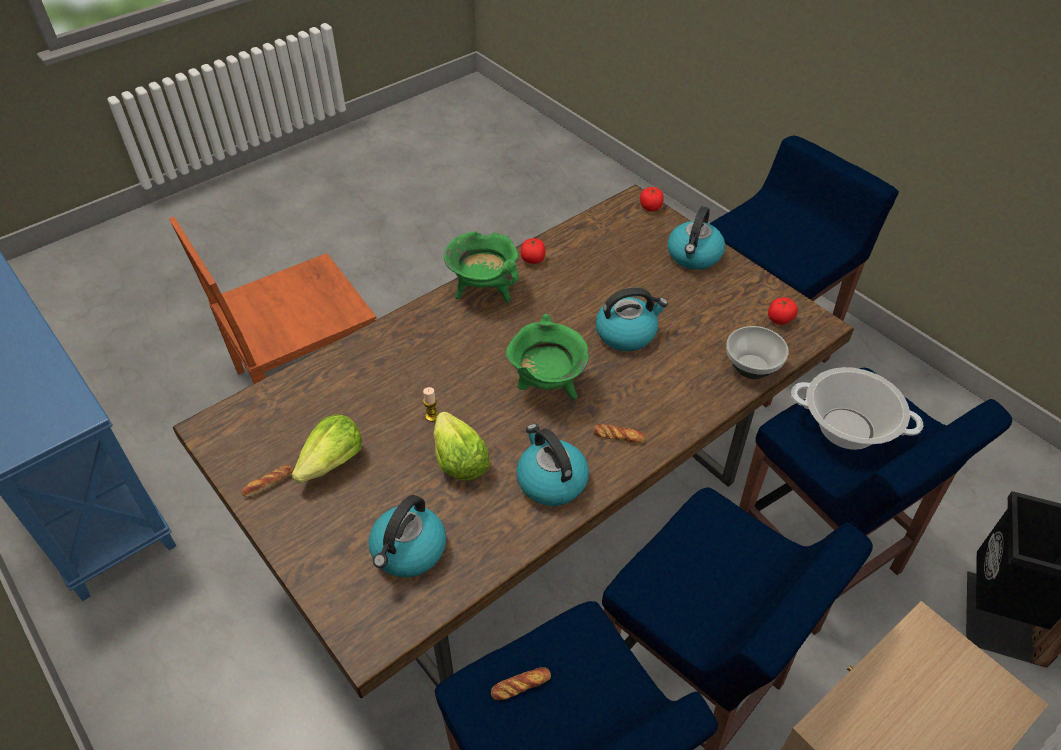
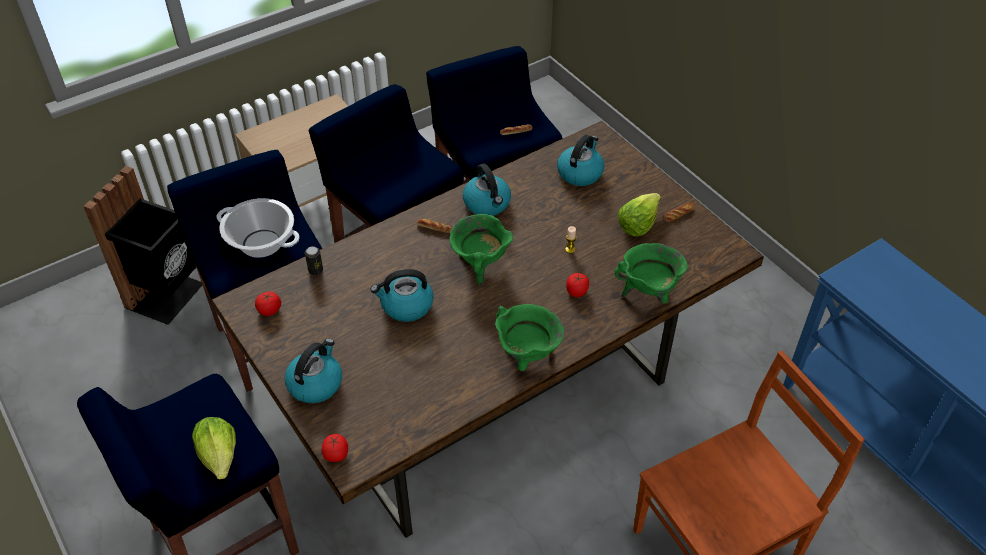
camera: 175 degrees left, 0 degrees up
(339, 365) = (648, 293): none -> green cooking pot
(459, 460) = (549, 219): lettuce -> lettuce (220, 456)
(533, 259) = (476, 390): tomato -> tomato (577, 291)
(751, 367) = (315, 270): bowl -> can

